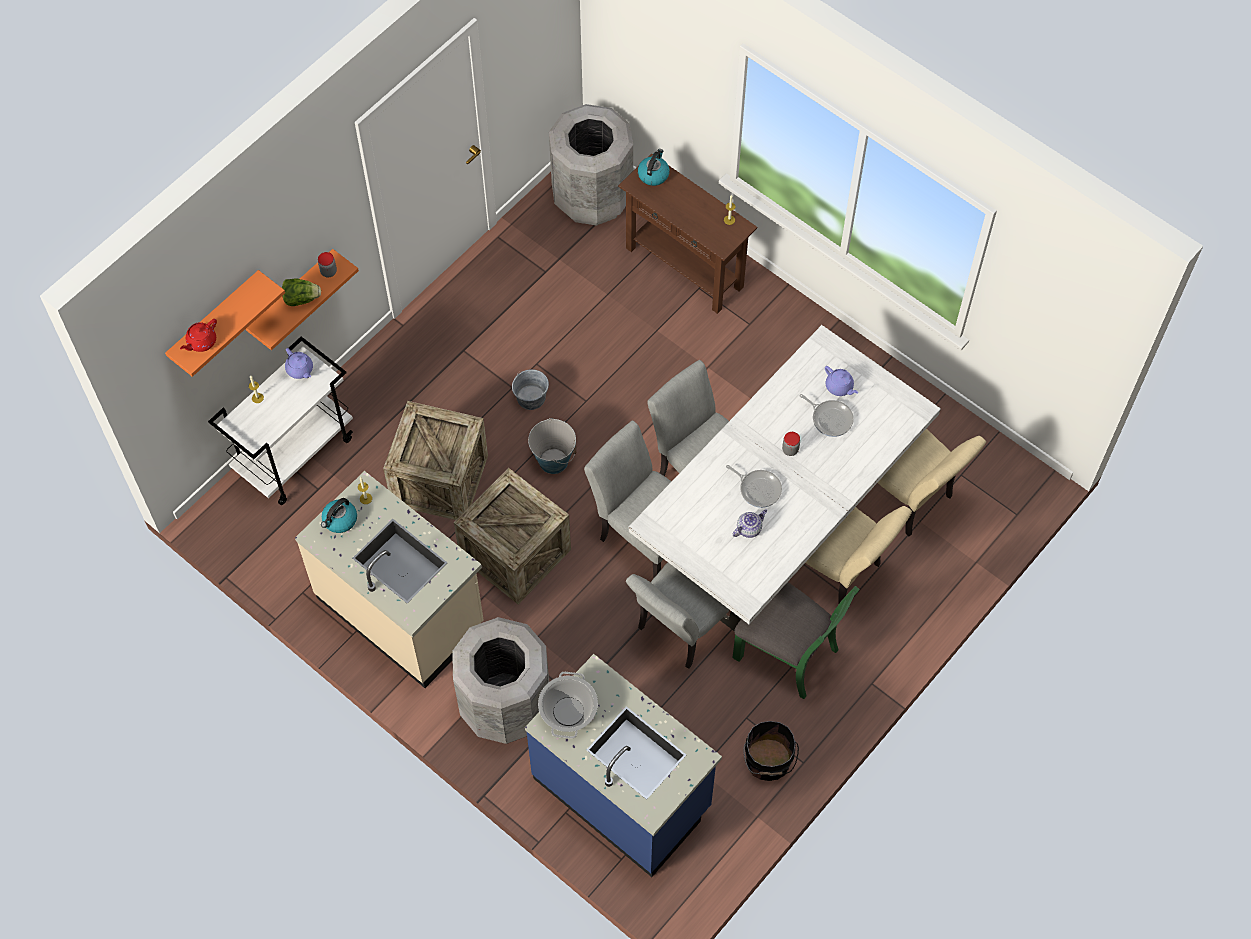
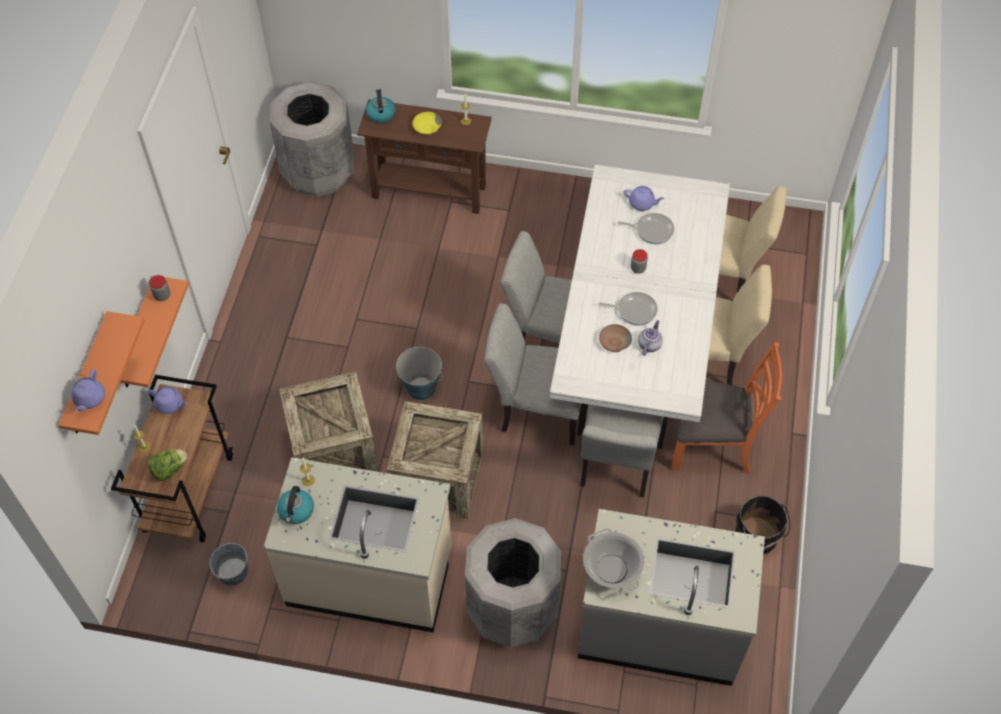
camera: 30 degrees left, 5 degrees down
(201, 342) = (89, 399): red teapot -> purple teapot
(295, 453) = (189, 492): white cart -> brown cart
(301, 298) = (151, 329): lettuce -> lettuce (169, 469)
(531, 397) = (369, 347): grey bucket -> grey bucket (232, 571)
(623, 792) = (659, 627): blue counter -> grey counter
(687, 209) = (427, 127): none -> yellow bowl
(718, 509) = (614, 342): none -> brown bowl
(787, 653) = (712, 443): green chair -> orange chair

